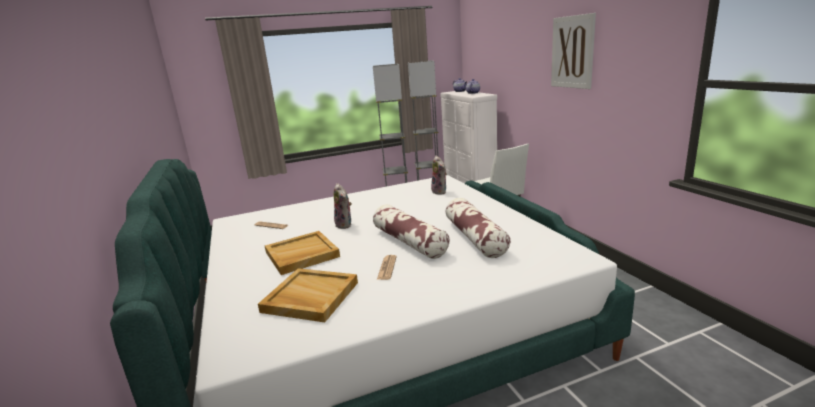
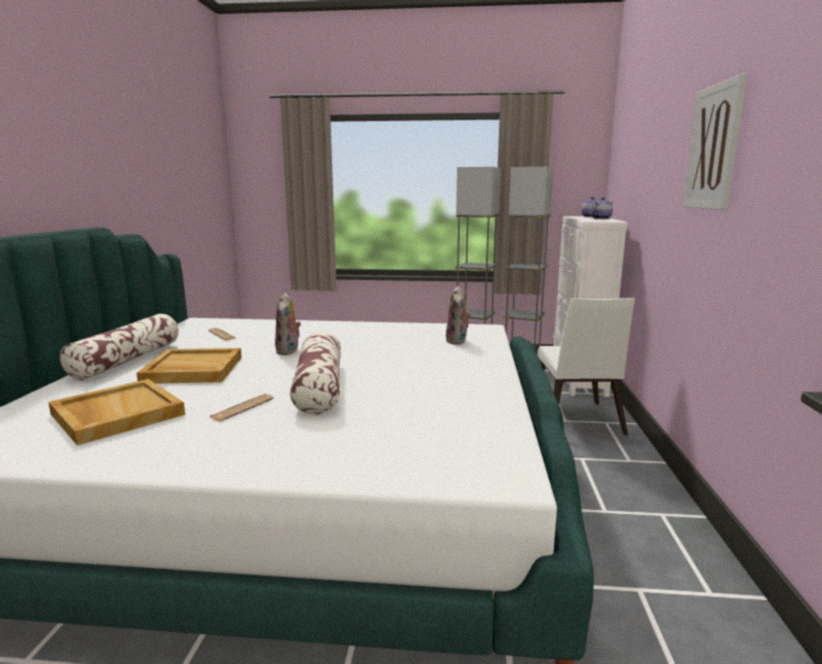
camera: 25 degrees right, 5 degrees down
(475, 237) = (403, 404): pillow -> pillow (127, 360)

